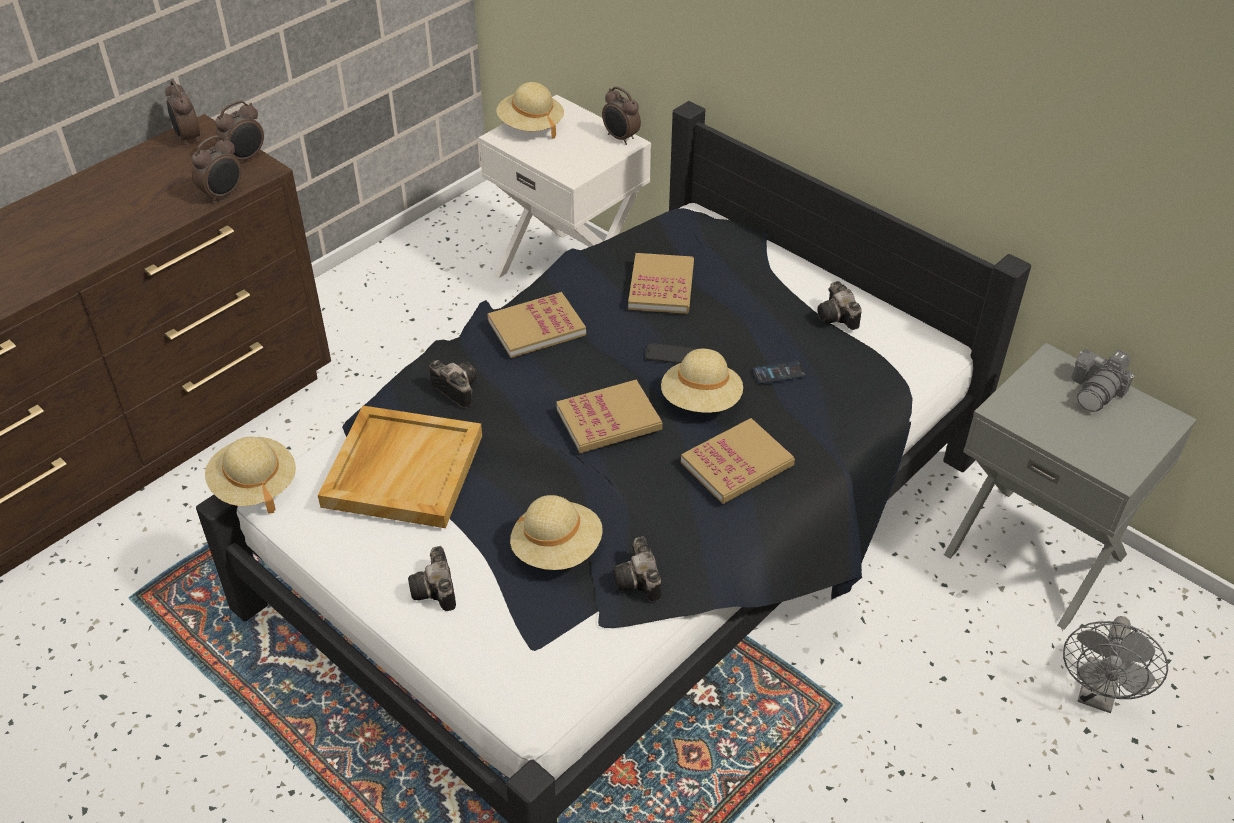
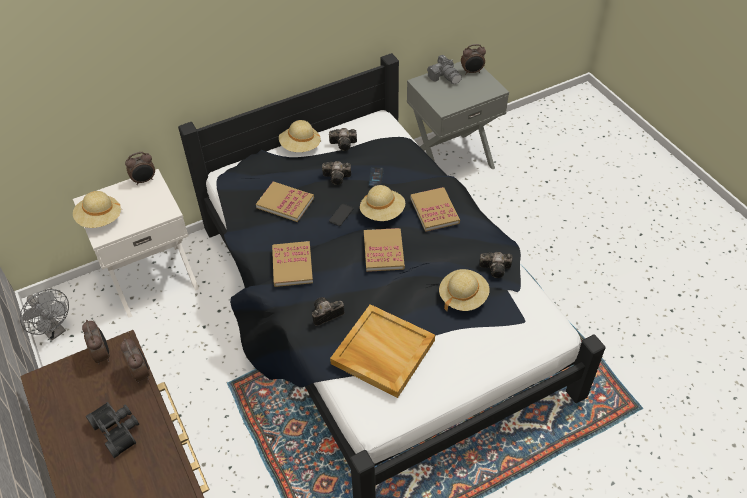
camera: 70 degrees left, 5 degrees up
(136, 203) = (118, 430): none -> black binoculars
(188, 139) = (50, 389): alarm clock -> alarm clock (472, 72)
(254, 486) = (360, 434): beige hat -> beige hat (300, 146)
(436, 591) = (474, 355): camera -> camera (338, 177)
(1097, 695) = (530, 171): grey fan -> grey fan (54, 331)

